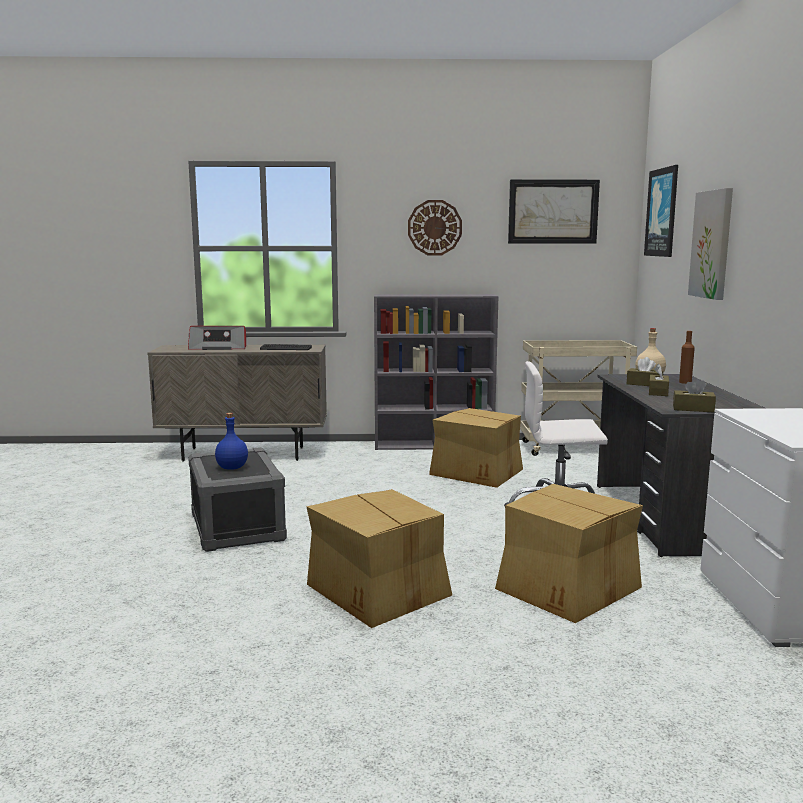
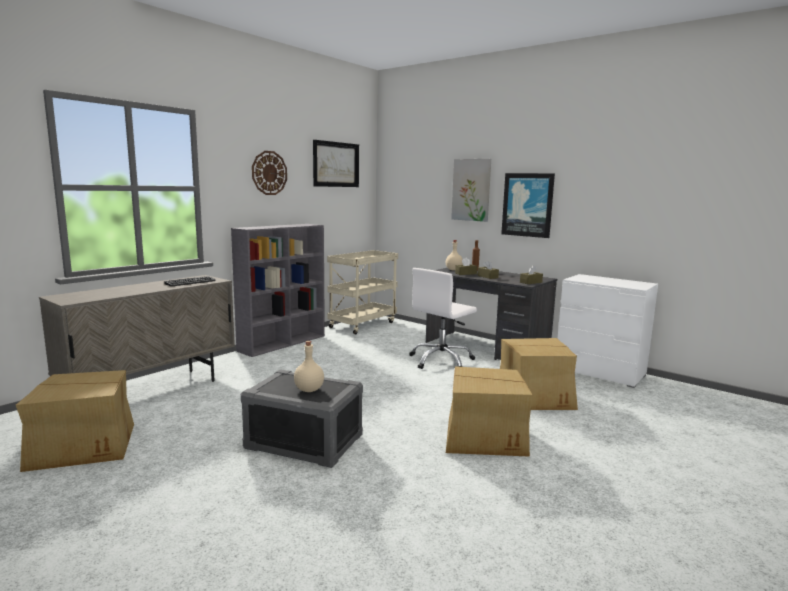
camera: 50 degrees left, 0 degrees up
(219, 348) = (123, 290): radio -> none
(231, 468) = (308, 390): blue bottle -> beige bottle
(478, 472) = (353, 353): cardboard box -> cardboard box (84, 446)
(662, 212) = (407, 169): picture -> picture (527, 205)

